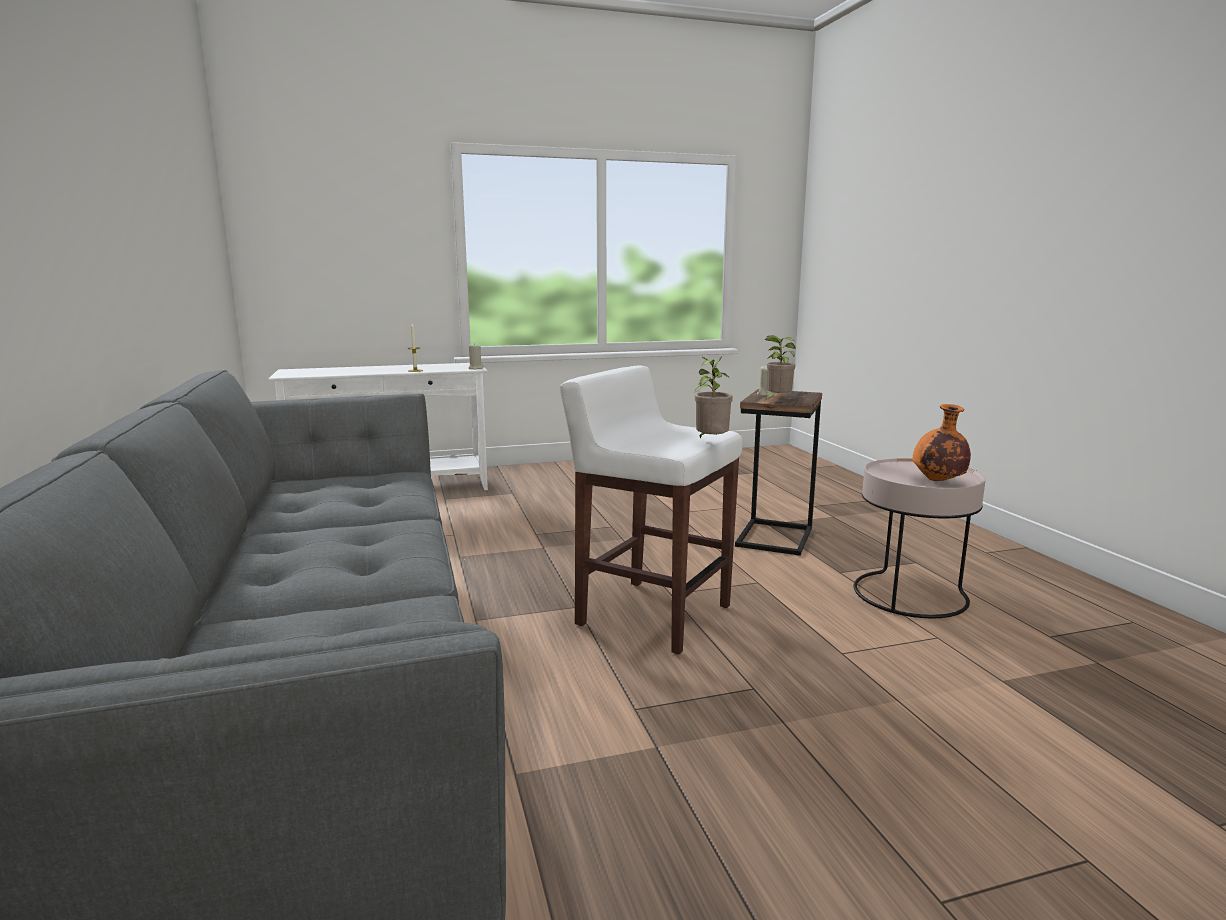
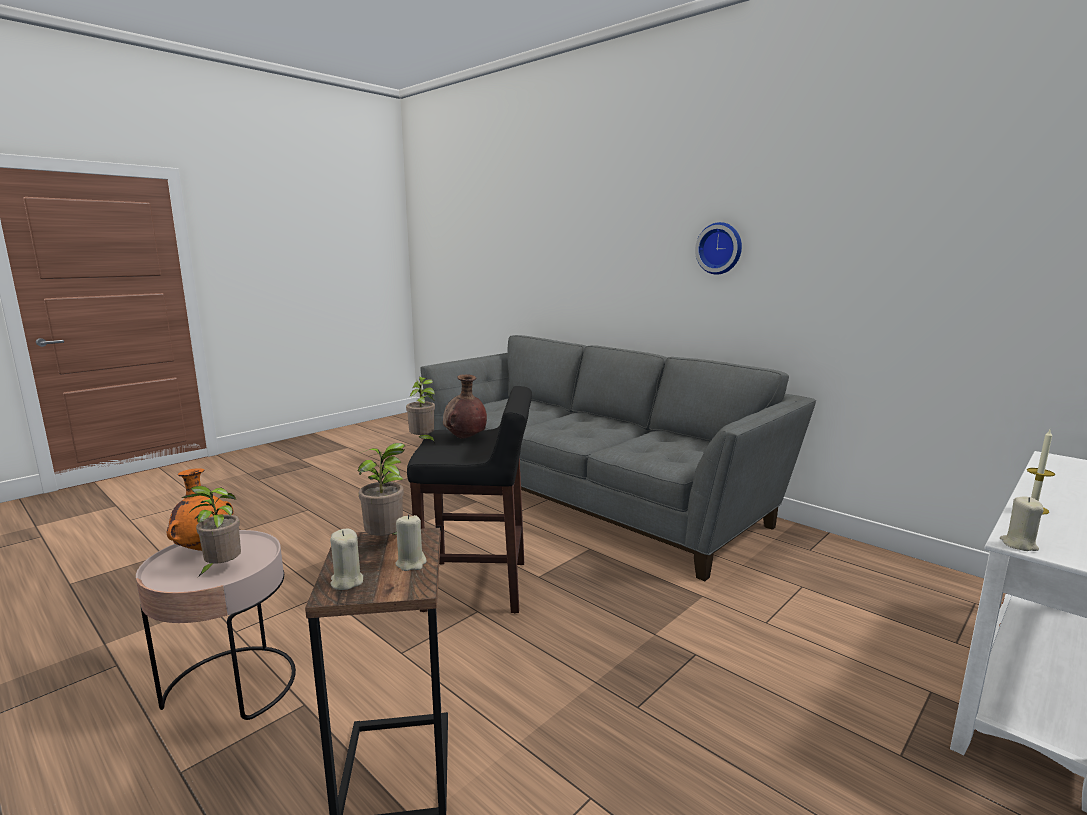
camera: 150 degrees right, 0 degrees up
(80, 178) = (720, 248): none -> wall clock
(651, 614) = (478, 586): white stool -> black stool
(657, 439) = (465, 438): none -> brown vase
(802, 394) = (346, 581): none -> beige candle
(908, 468) = (221, 569): none -> potted plant

